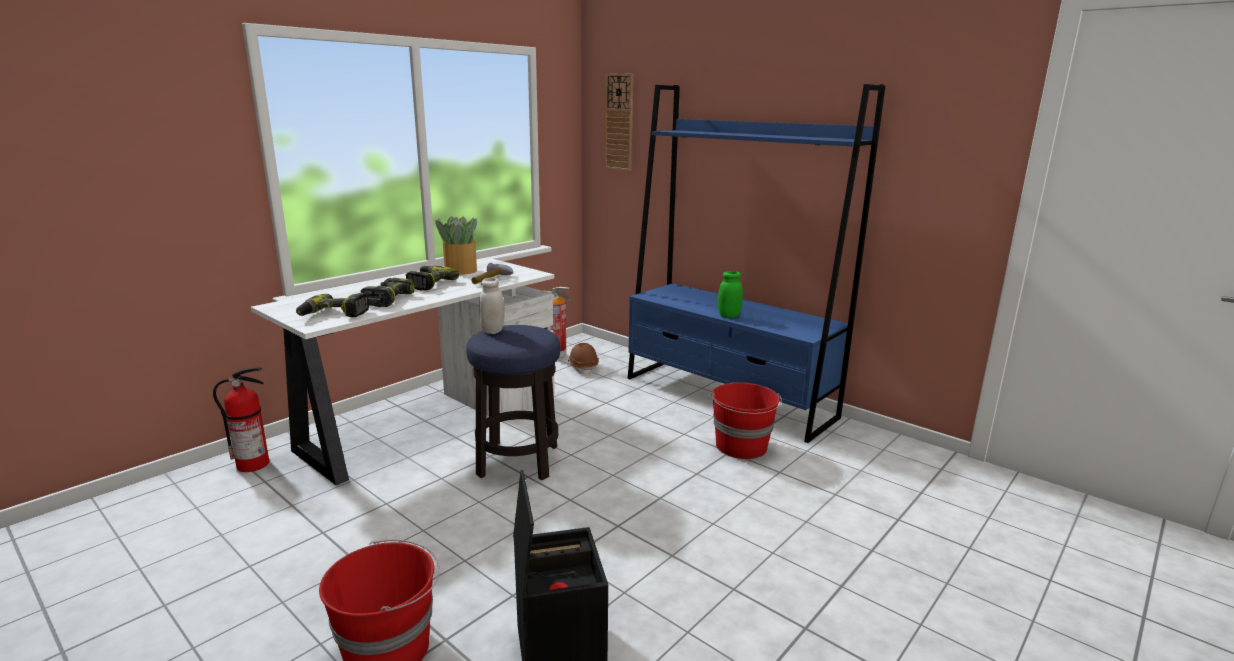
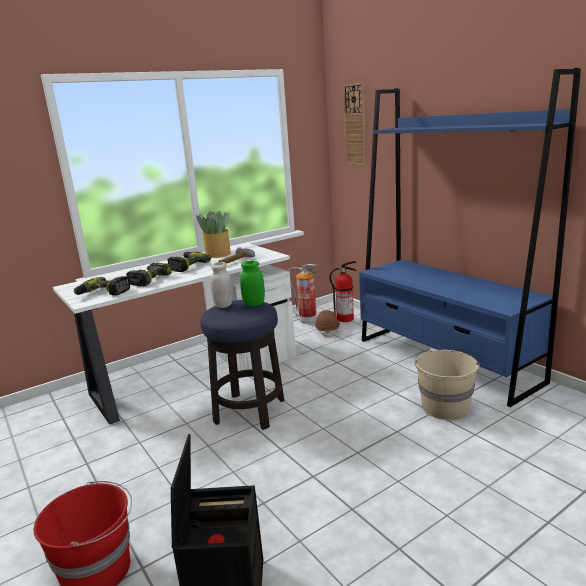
camera: 15 degrees right, 0 degrees up
(254, 464) = (61, 404): fire extinguisher -> fire extinguisher (346, 319)
(729, 316) = (439, 289): green jar -> green jar (254, 304)
(741, 447) = (445, 408): red bucket -> beige bucket

